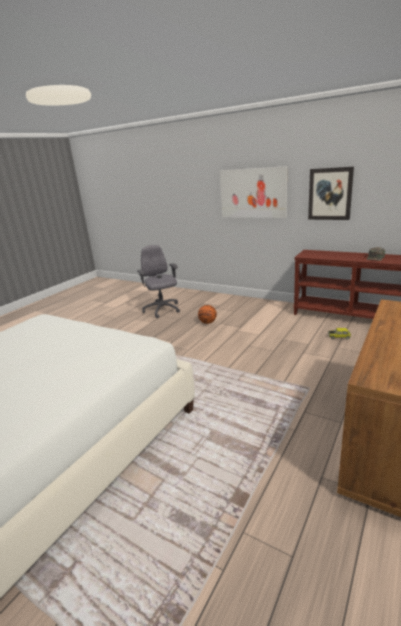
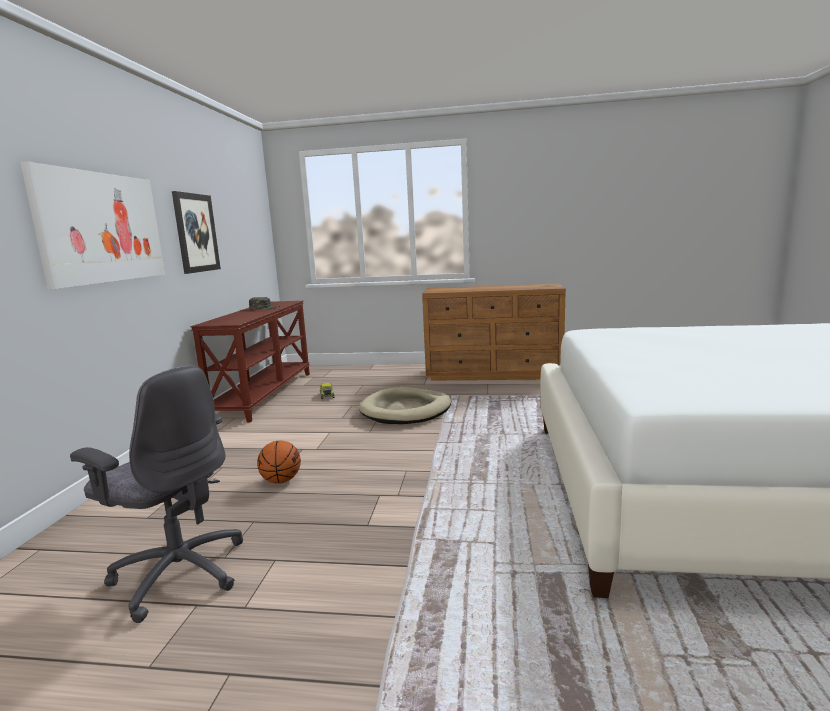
camera: 115 degrees left, 10 degrees down
(162, 310) = (179, 572): grey office chair -> grey office chair turned 105 degrees counterclockwise
(282, 363) = (406, 410): none -> beige dog bed

